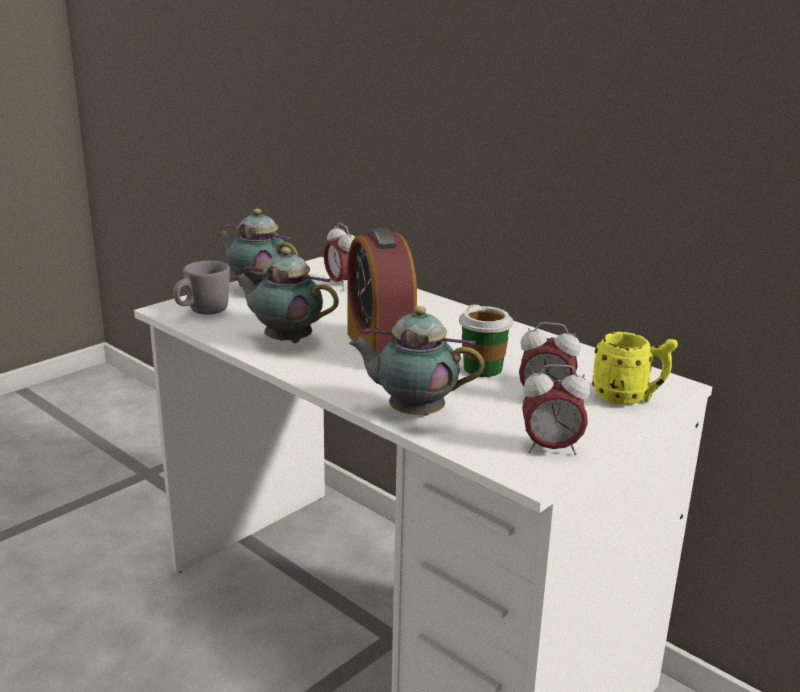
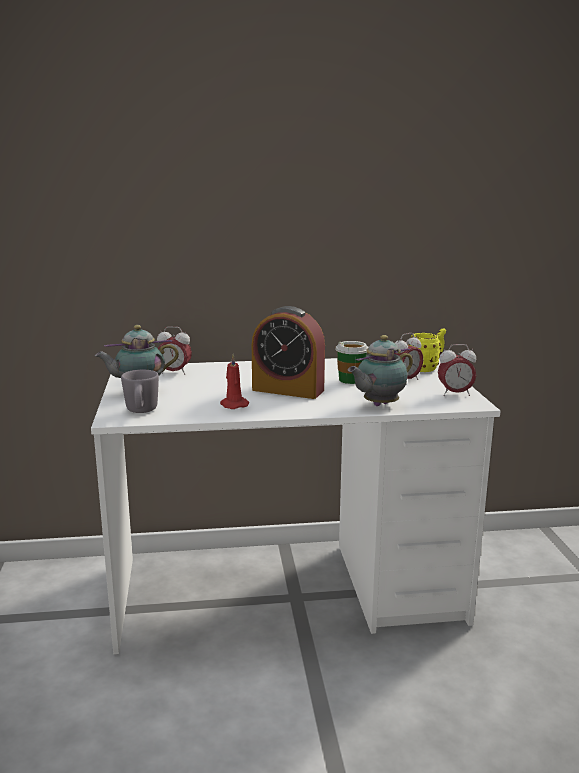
camera: 50 degrees left, 5 degrees down
(285, 340) = (233, 404): teapot -> red candle
(551, 448) = (455, 394): alarm clock -> alarm clock turned 45 degrees clockwise

